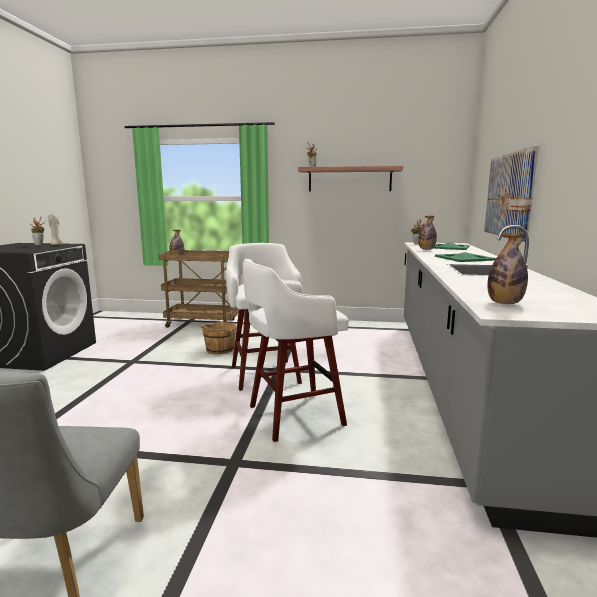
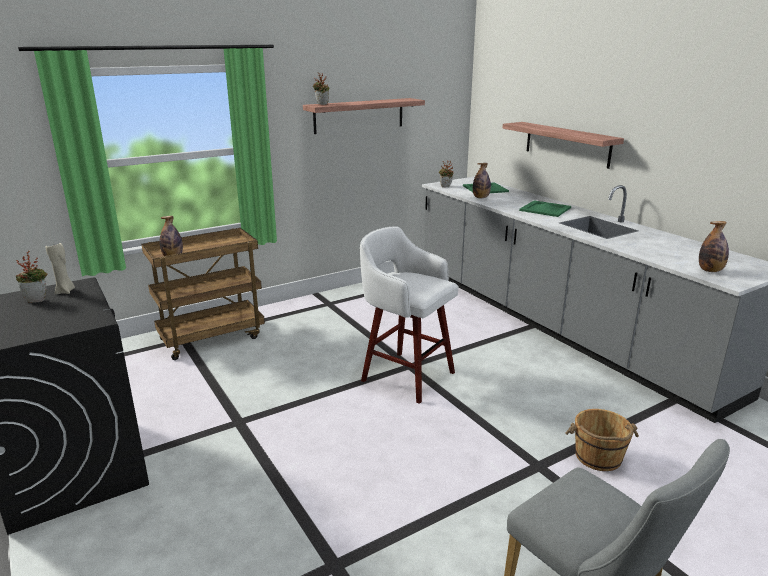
camera: 40 degrees left, 10 degrees up
(219, 349) = (307, 366): brown bucket -> brown bucket (598, 457)
(292, 416) = (503, 406): white stool -> none
(509, 195) = (567, 144): picture -> shelf

